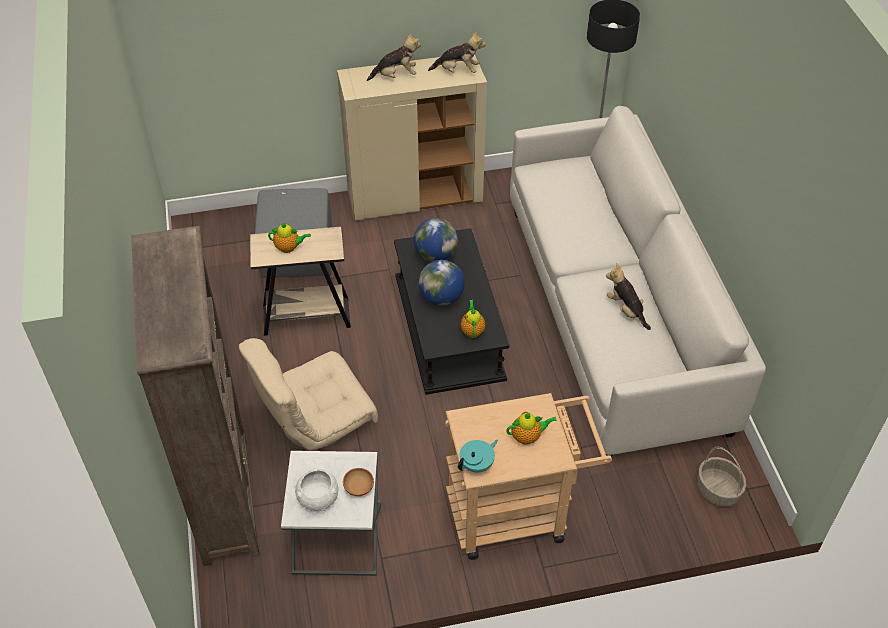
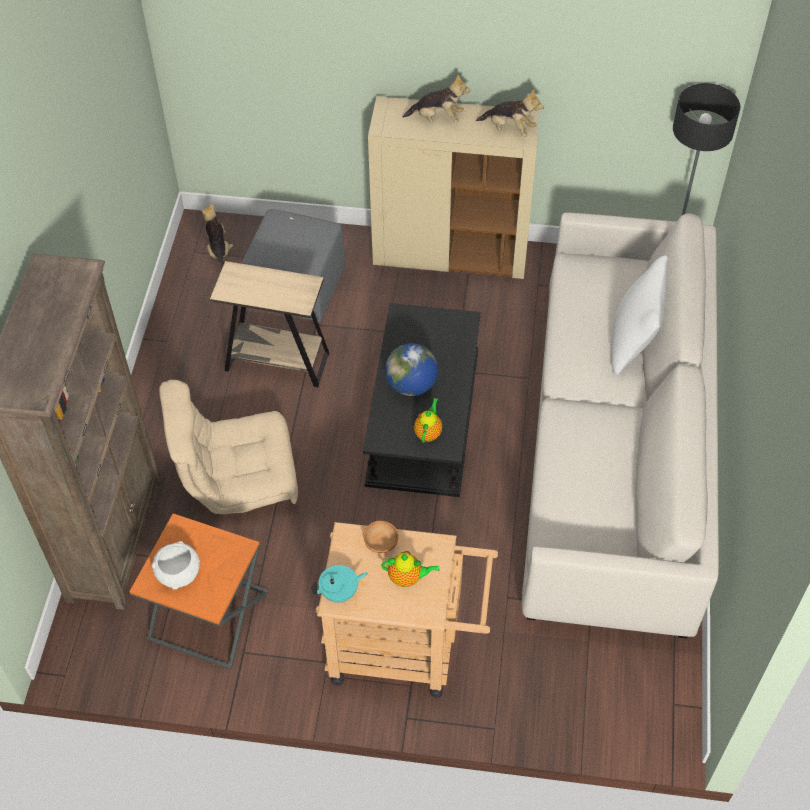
camera: 20 degrees right, 5 degrees up
(289, 248) = (258, 287): teapot -> none
(337, 537) = (208, 615): white side table -> orange side table
(359, 488) = (223, 576): brown bowl -> brown bowl (380, 543)
(435, 255) = (427, 334): globe -> none
(608, 217) = (633, 343): none -> white pillow
(626, 310) = (601, 460): plush toy -> plush toy (218, 250)
(717, 490) = (638, 694): basket -> none

